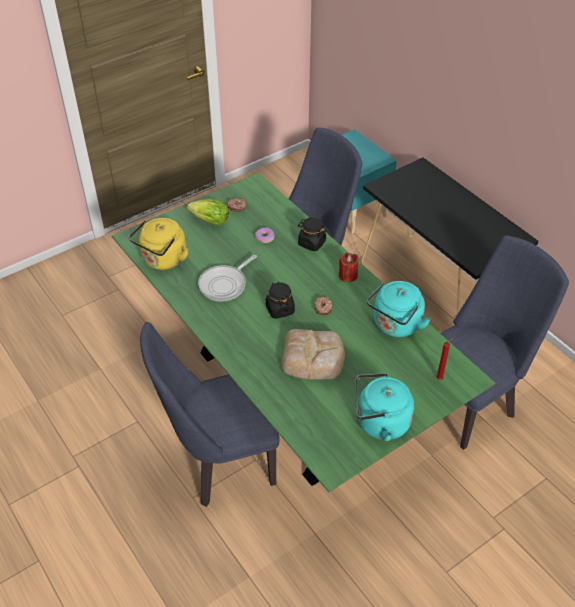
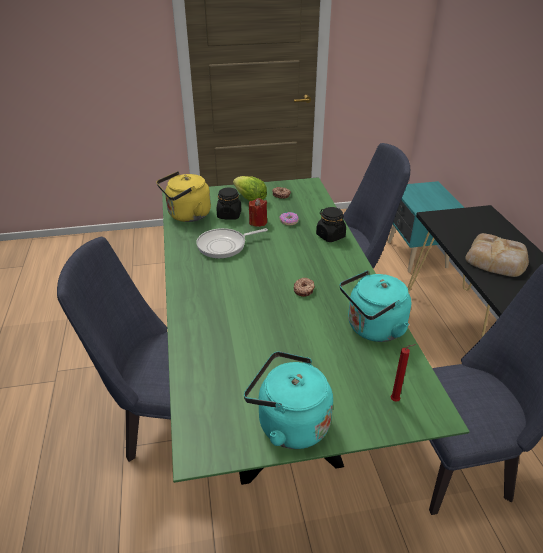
camera: 25 degrees right, 10 degrees down
(280, 309) = (259, 279): black jar -> black jar (229, 215)
(313, 358) = (261, 331): bread -> bread (496, 260)
(348, 276) = (349, 270): red candle -> red candle (258, 222)

